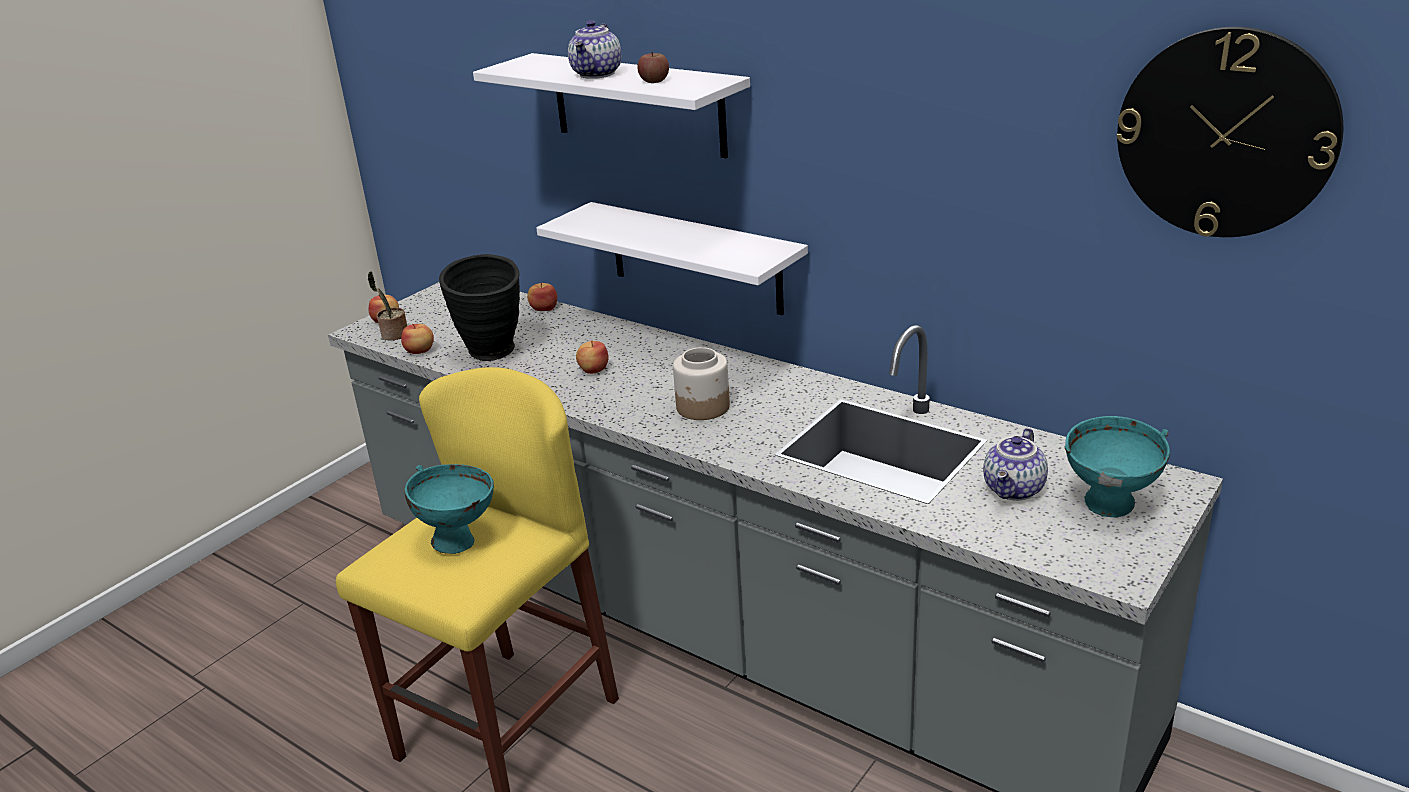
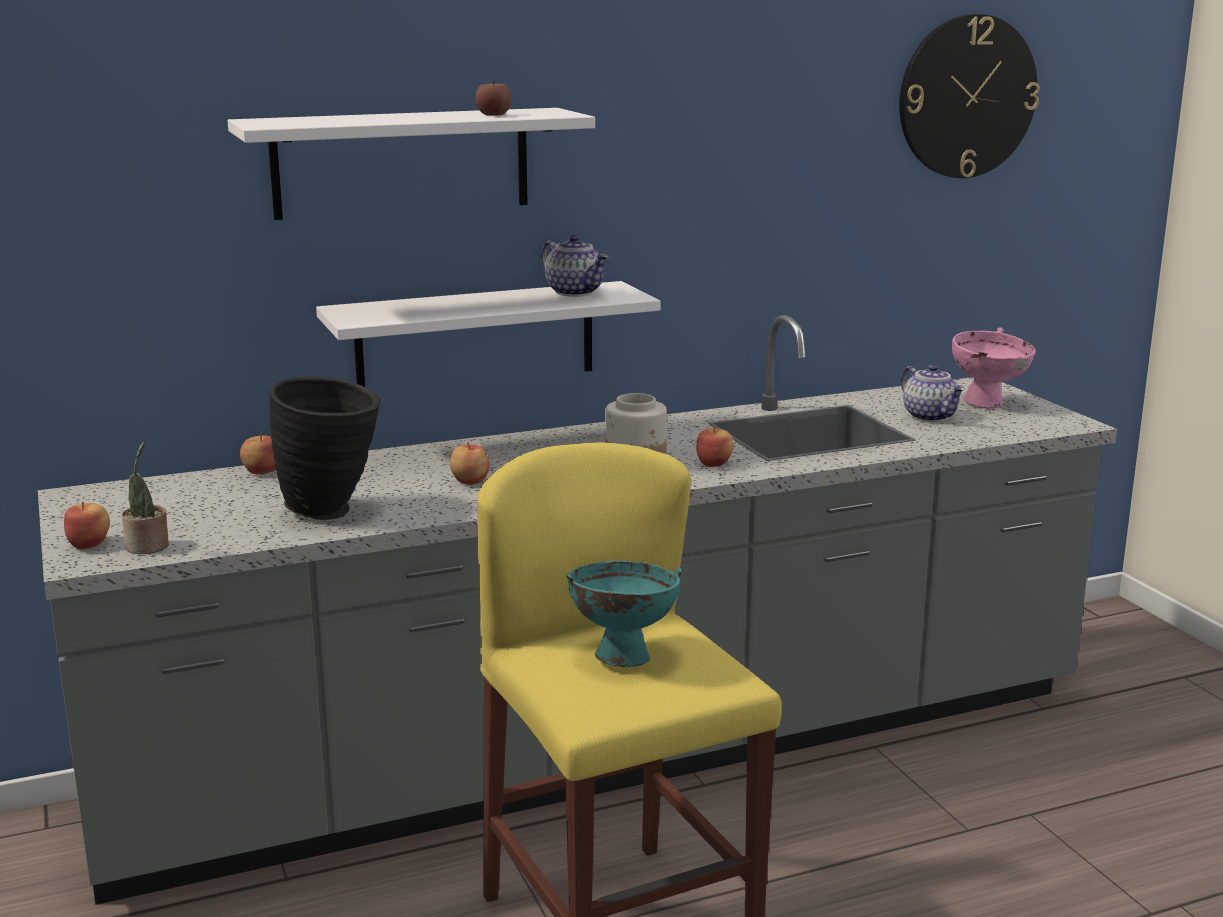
camera: 60 degrees left, 10 degrees down
(420, 351) = (233, 542): apple -> apple (714, 463)
(598, 74) = (410, 117): teapot -> teapot (576, 292)
(1110, 508) = (988, 404): turquoise bowl -> pink bowl

